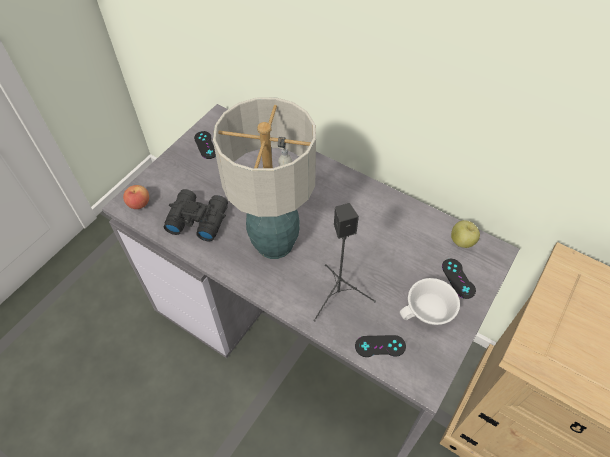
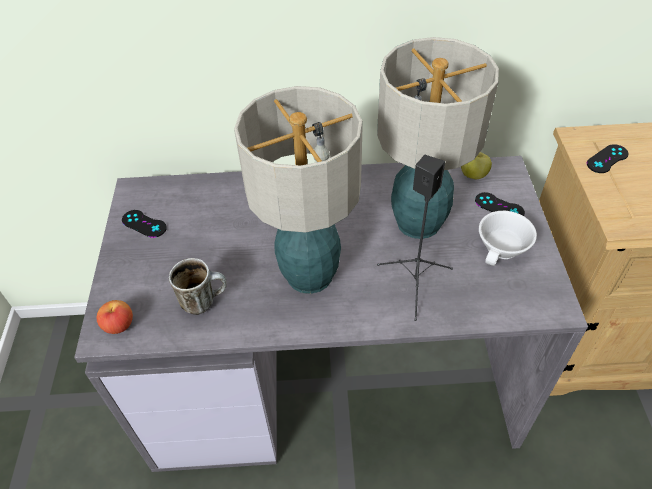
camera: 35 degrees left, 5 degrees down
(197, 219) = (204, 300): black binoculars -> mug
(380, 346) = (493, 303): black game controller -> black game controller (607, 159)
(382, 253) = (418, 223): none -> table lamp

